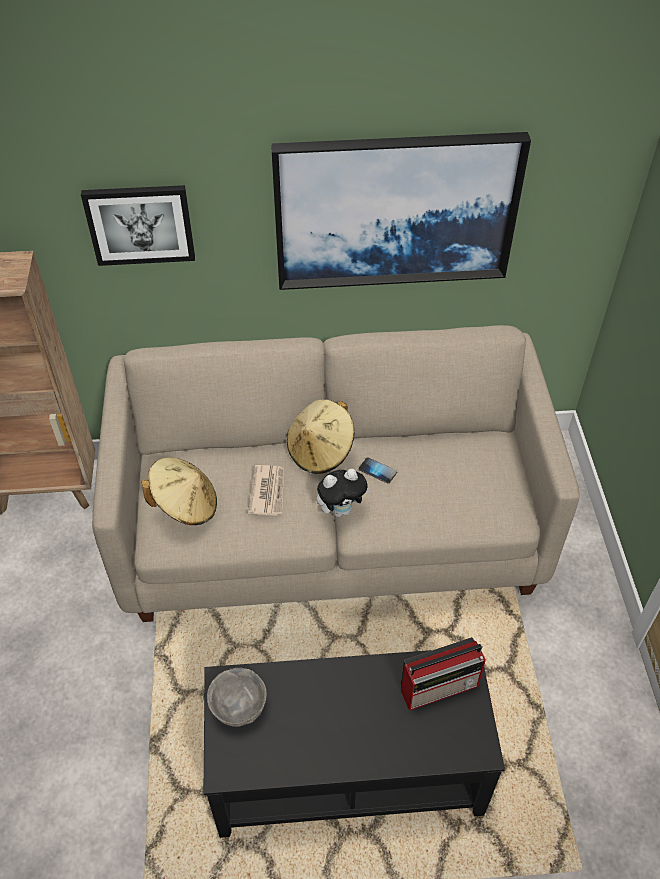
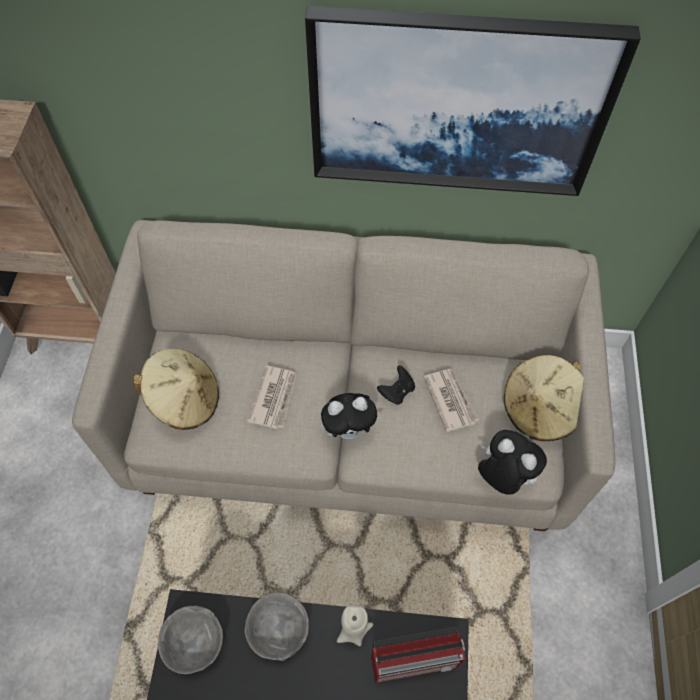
camera: 10 degrees right, 10 degrees up
(140, 224) = (155, 85): picture -> none
(314, 684) = (280, 631): none -> grey bowl
(320, 451) = (340, 357): beige hat -> beige hat (540, 409)
(377, 471) = (397, 391): phone -> black game controller
(380, 672) = (353, 631): none -> beige candle
(426, 471) = (450, 400): none -> newspaper
(485, 526) = (502, 476): none -> plush toy

